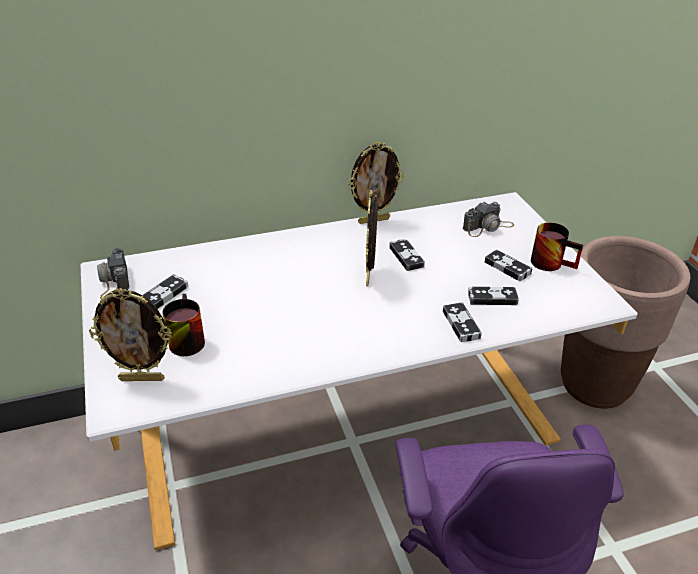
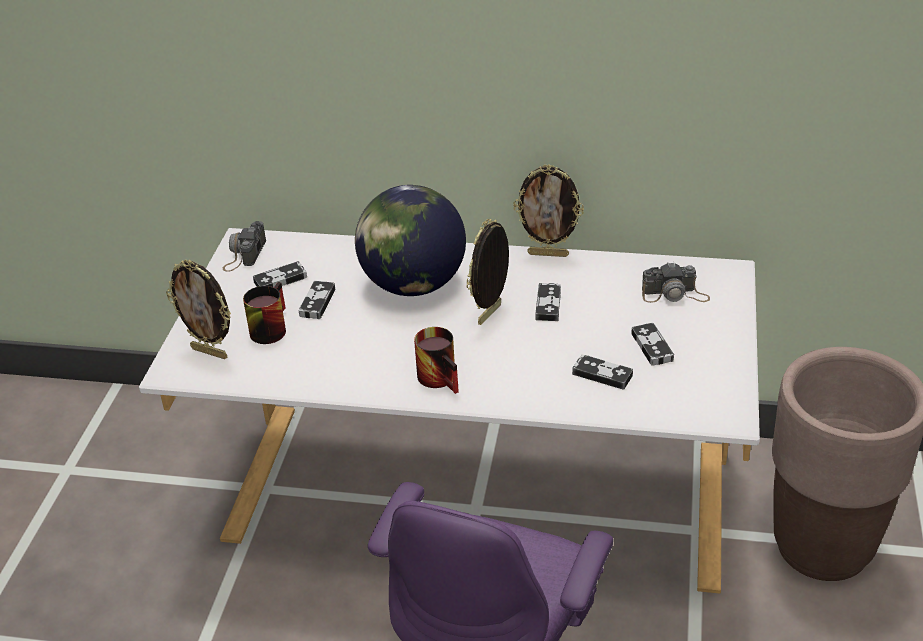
camera: 30 degrees right, 0 degrees up
(287, 269) = (413, 285): none -> globe
(461, 324) = (542, 391): game controller -> game controller (317, 302)
(552, 262) = (712, 355): mug -> mug (443, 378)

